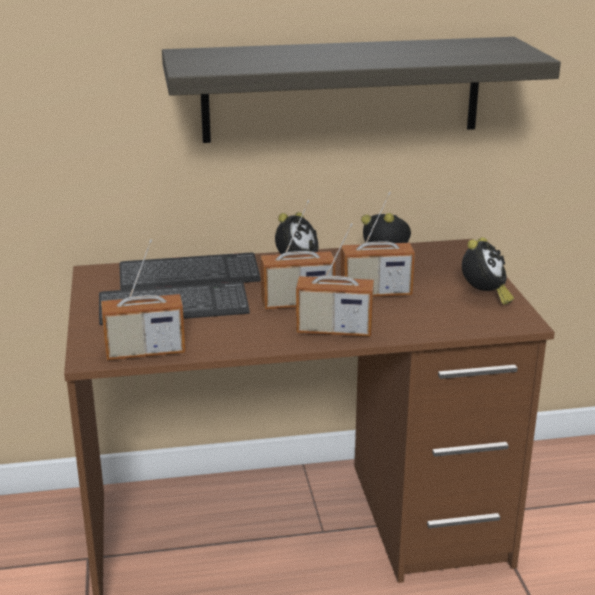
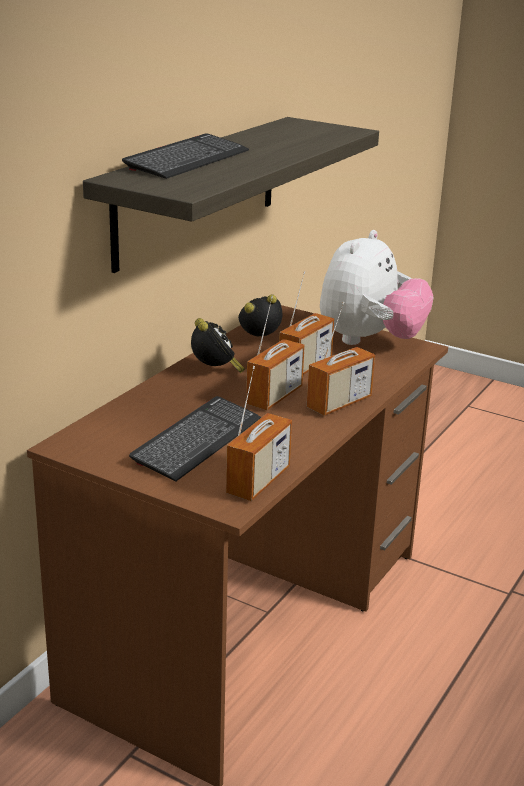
camera: 50 degrees left, 0 degrees up
(189, 275) = (149, 412): keyboard -> keyboard (187, 159)
(484, 297) = (370, 341): alarm clock -> plush toy

